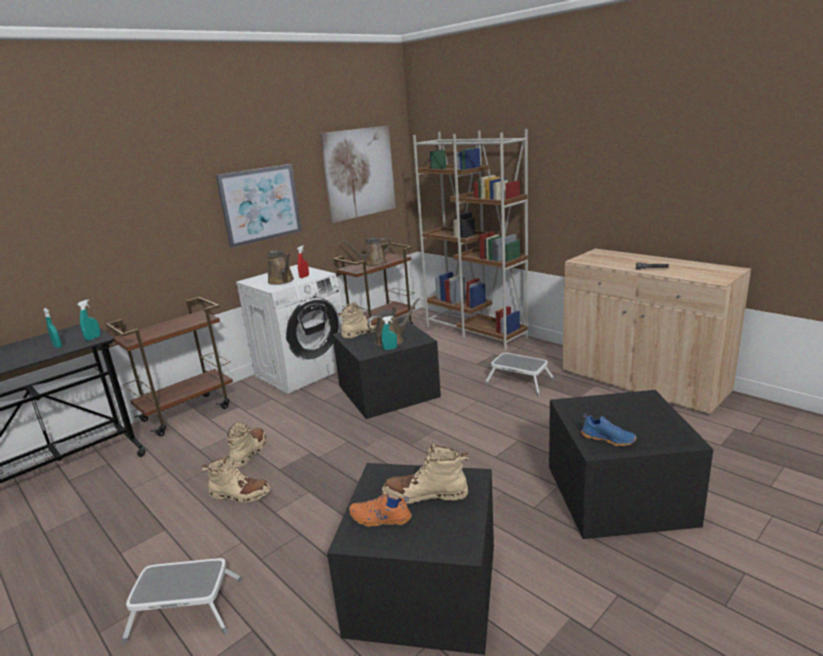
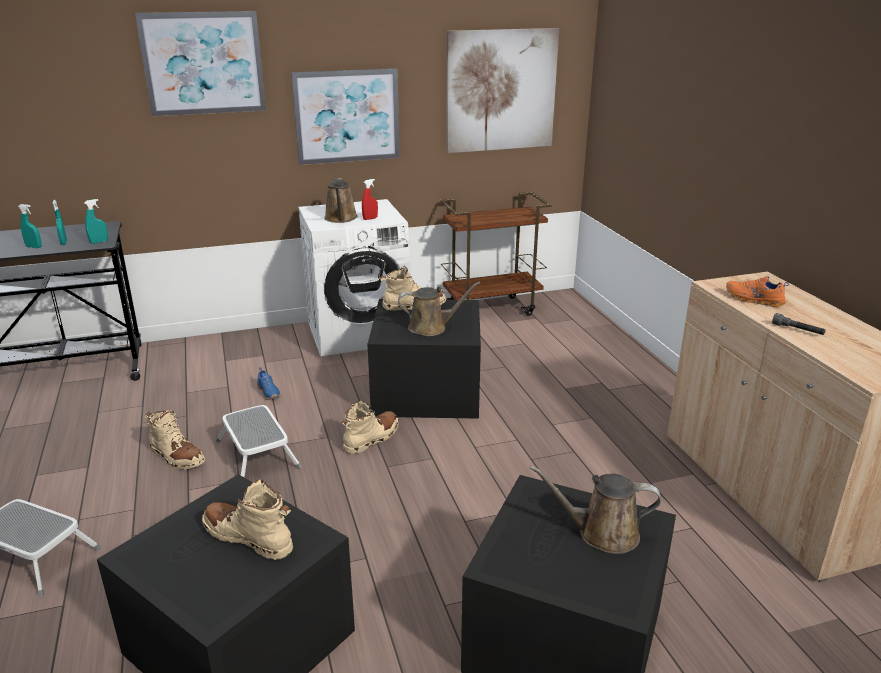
camera: 25 degrees right, 5 degrees up
(146, 175) = (203, 63): none -> picture
(189, 413) = (213, 346): brown cart -> none
(249, 452) = (226, 412): beige boot -> beige boot (372, 438)
(373, 263) = (491, 217): brown watering can -> brown watering can (602, 533)
(380, 519) = (178, 545): orange shoe -> orange shoe (753, 300)
(390, 349) = (416, 339): turquoise spray bottle -> turquoise spray bottle (34, 247)
(475, 332) = (607, 344): brown bookcase -> none
(519, 382) = (594, 432): grey step ladder -> grey step ladder (257, 454)
(608, 439) = (525, 558): blue shoe -> blue shoe (269, 392)

